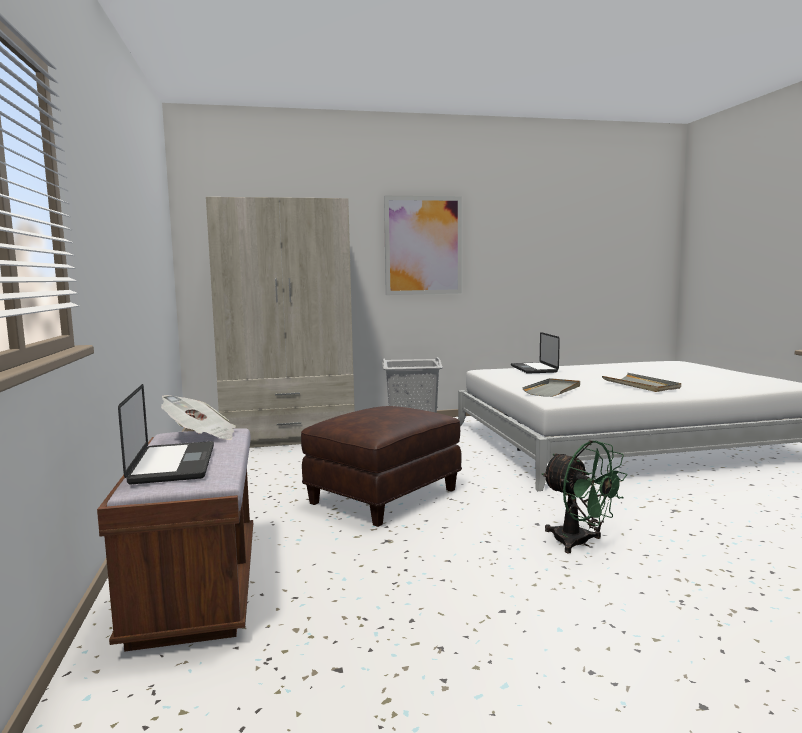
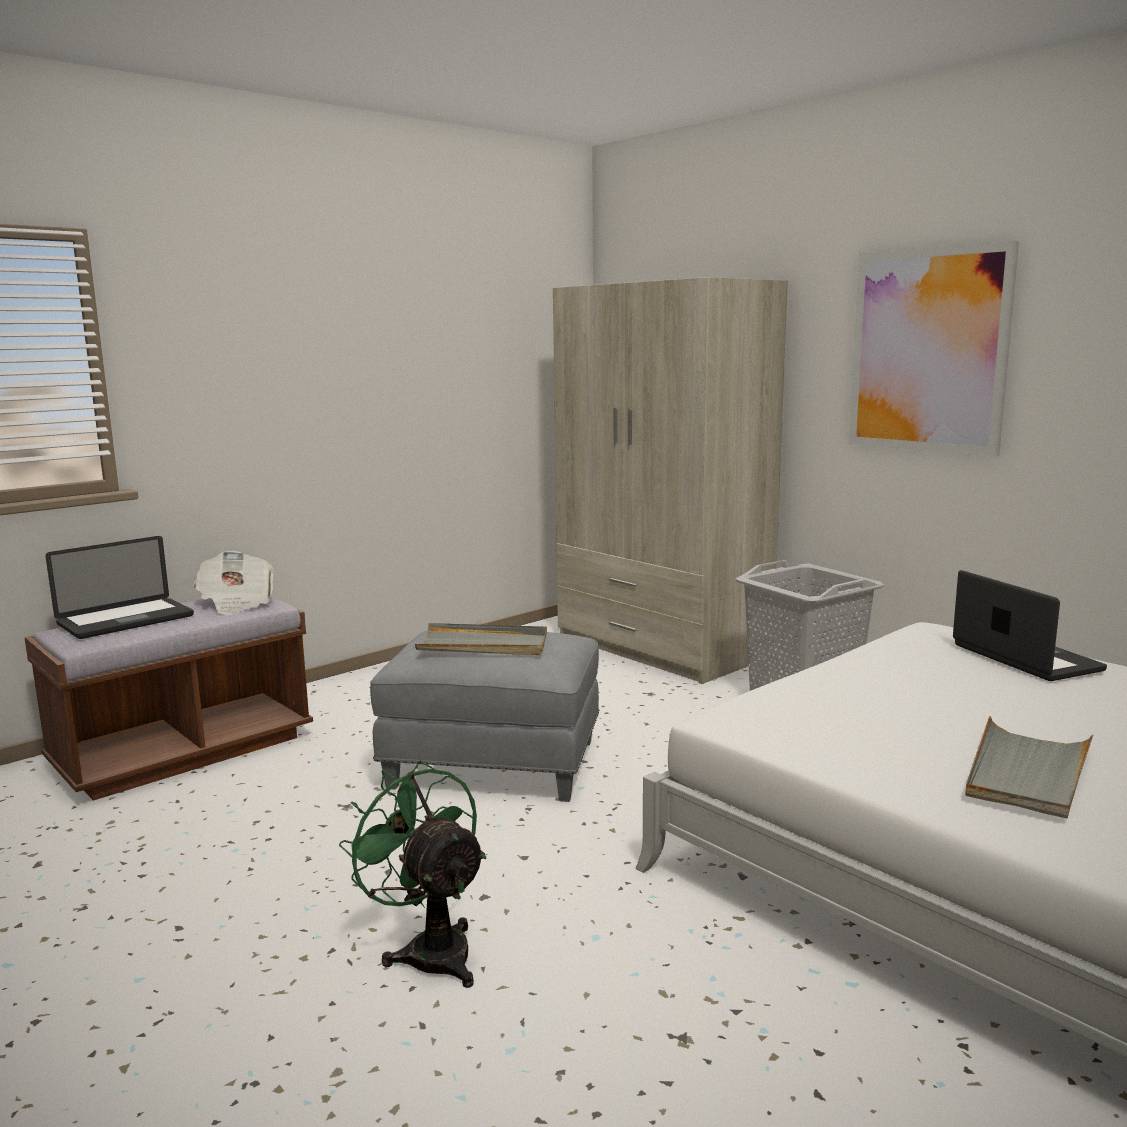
camera: 60 degrees right, 5 degrees up
(384, 497) = (491, 764): brown ottoman -> grey ottoman
(533, 369) = (1026, 658): laptop -> laptop turned 105 degrees clockwise
(553, 390) = (826, 705): grey tray -> grey tray (483, 645)
(579, 543) = (429, 949): green fan -> green fan turned 120 degrees clockwise

